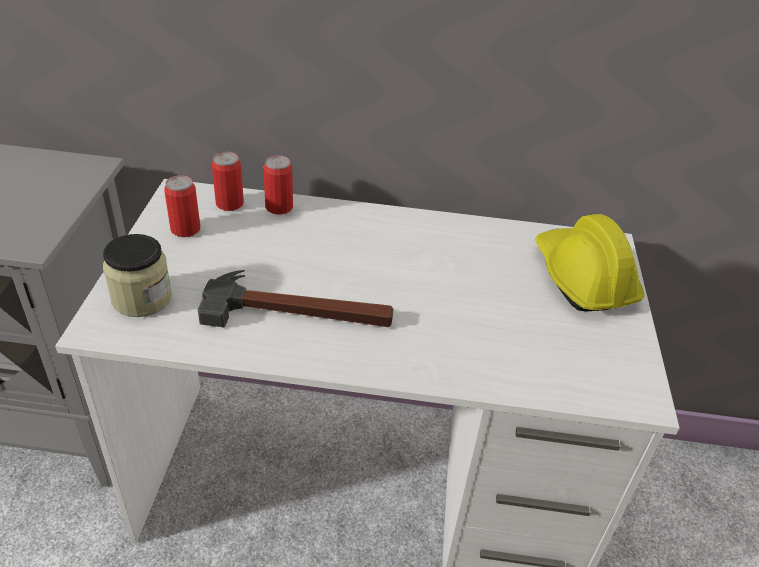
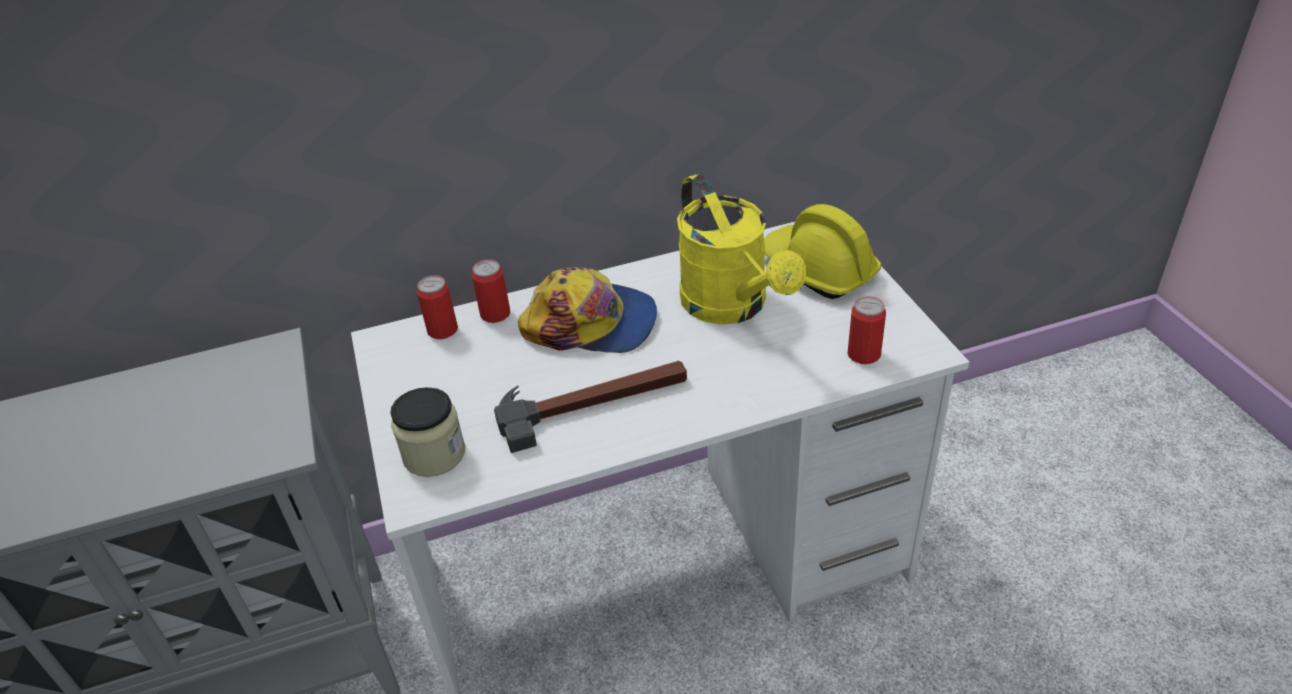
camera: 20 degrees left, 0 degrees up
(185, 229) = (419, 373): can -> can (864, 354)
(348, 245) = (591, 323): none -> cap
(480, 280) = (732, 307): none -> yellow watering can

